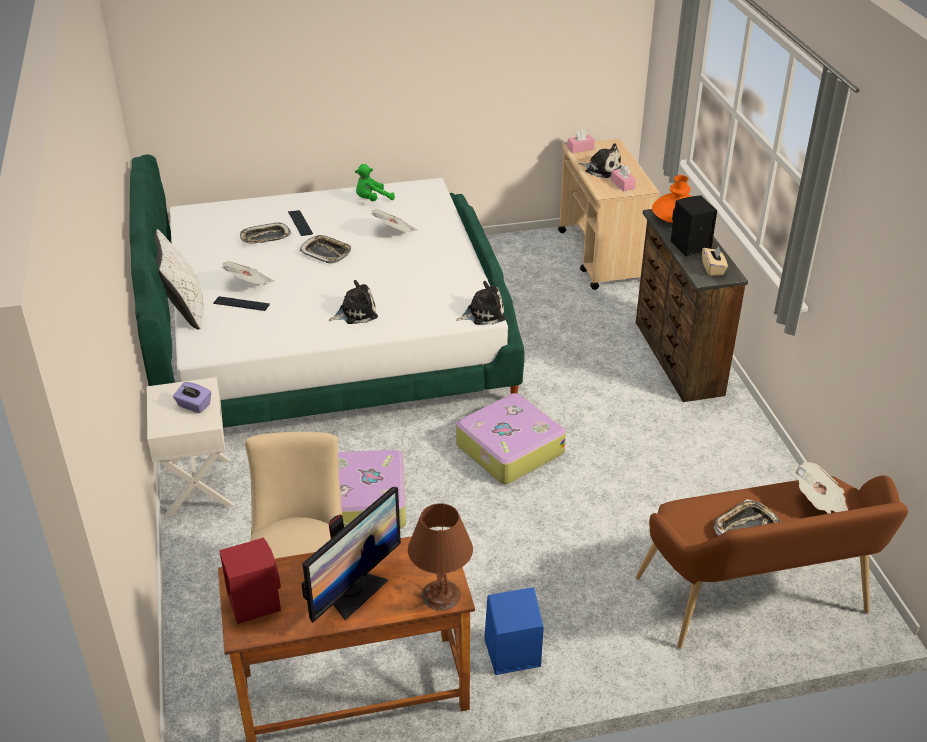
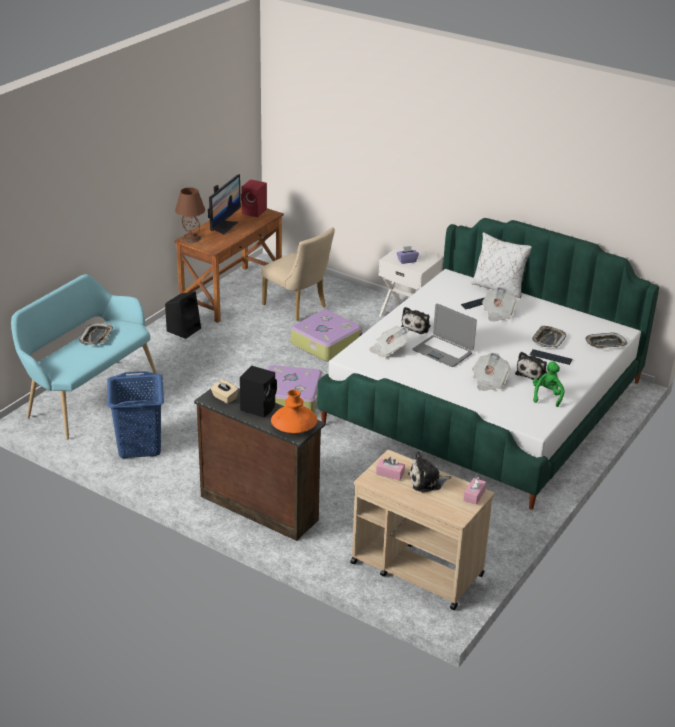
camera: 135 degrees right, 5 degrees down
(326, 252) = (498, 349): tray -> tray (605, 344)
(354, 592) = (224, 227): monitor -> monitor turned 150 degrees counterclockwise
(381, 275) = (443, 351): none -> laptop
(483, 314) = (351, 359): plush toy -> plush toy (532, 373)
(510, 653) = (184, 329): blue speaker -> black speaker
(743, 487) = (140, 445): none -> blue laundry basket
(758, 602) = (88, 396): brown bench -> turquoise bench
(819, 502) = (68, 363): newspaper -> newspaper (388, 350)

